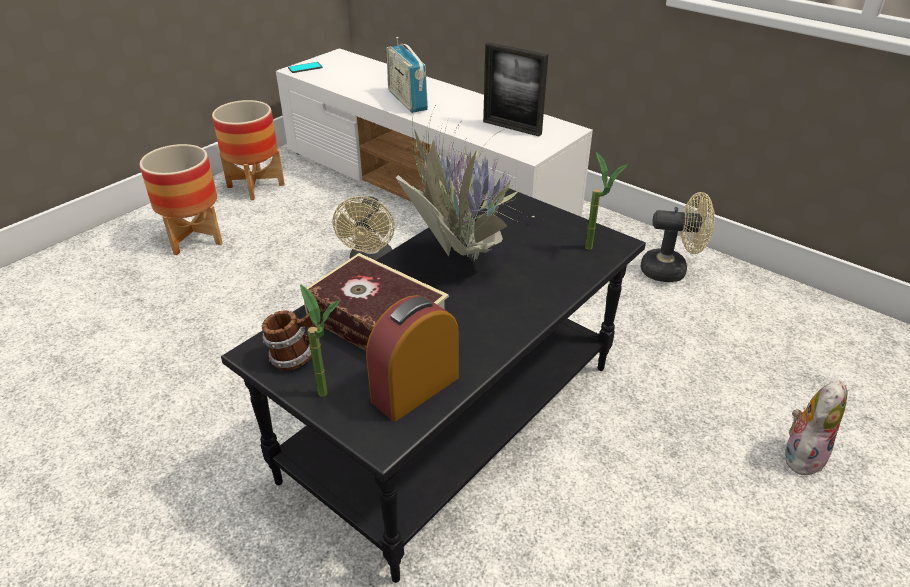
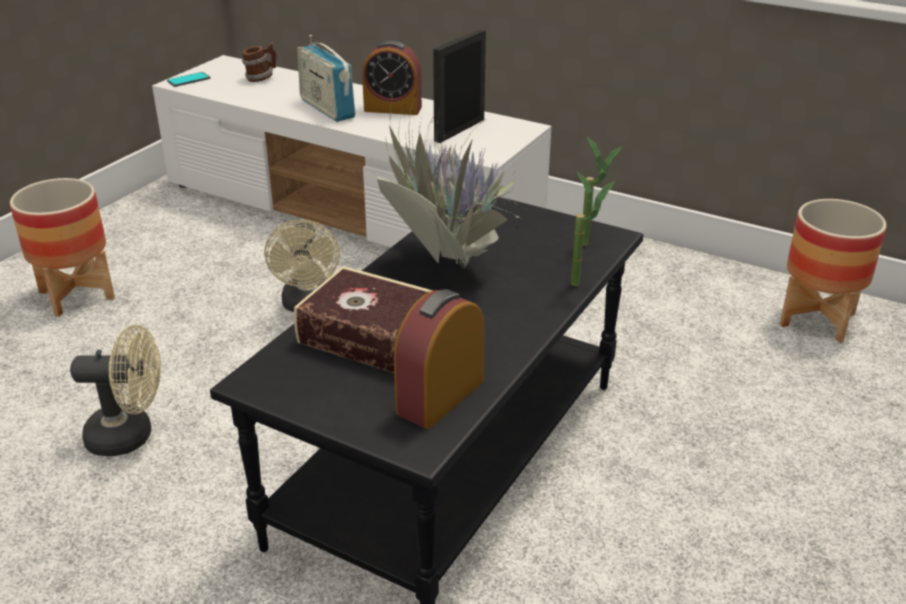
camera: 10 degrees left, 5 degrees down
(255, 186) = (138, 228): planter -> planter (817, 320)
(295, 358) = (297, 381): mug -> mug (261, 78)
(331, 396) = (350, 414): potted plant -> potted plant (584, 285)
(461, 104) = (393, 109): none -> alarm clock
(512, 128) = (459, 130): picture frame -> picture frame turned 105 degrees clockwise
(671, 270) = (658, 278): beige fan -> beige fan (130, 436)
(802, 454) = (834, 447): plush toy -> none

